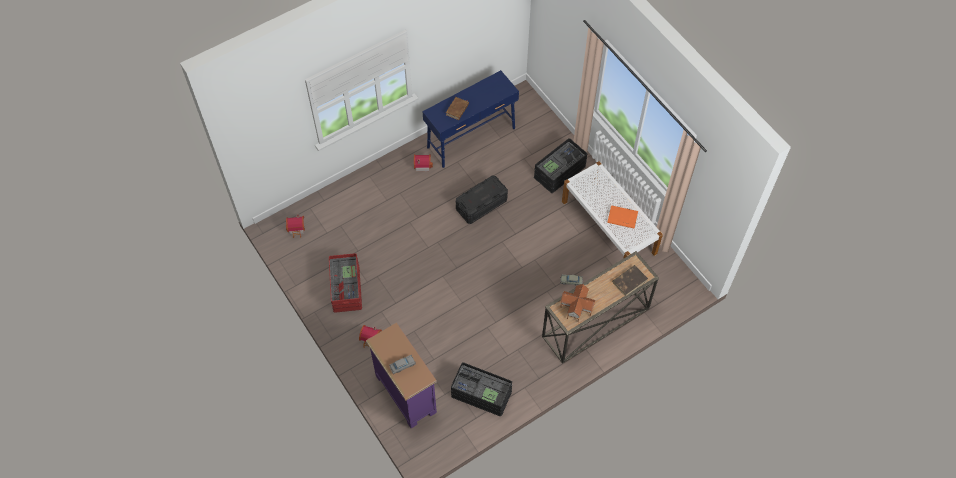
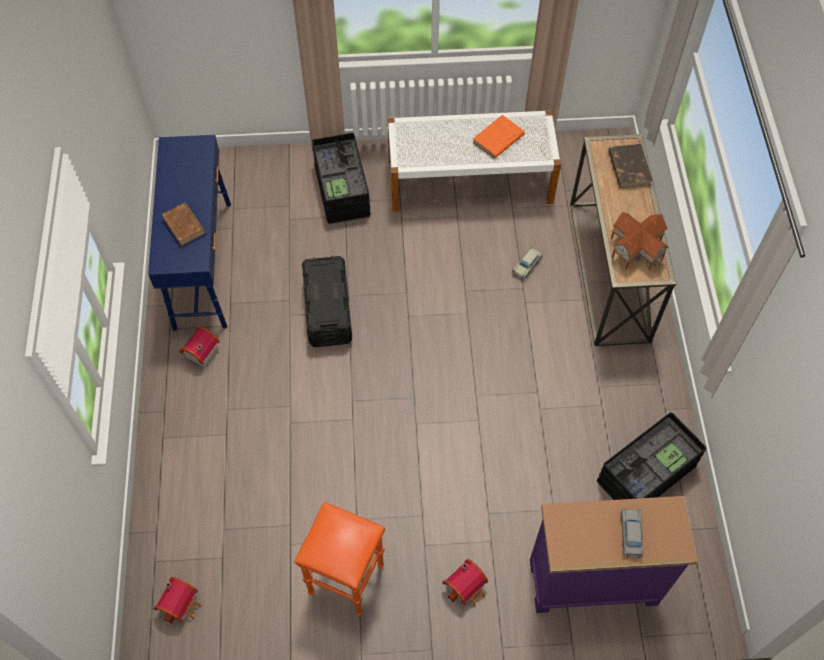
camera: 60 degrees left, 0 degrees up
(347, 288) = (348, 578): red storage box -> orange stool

